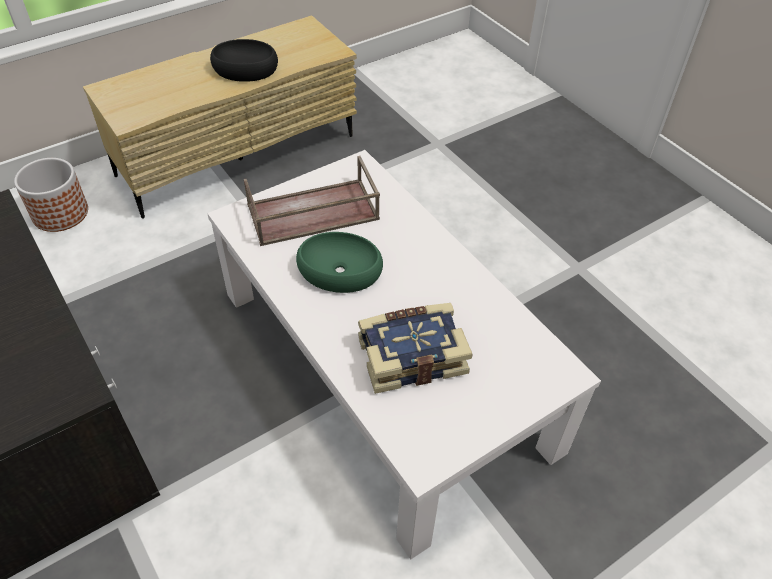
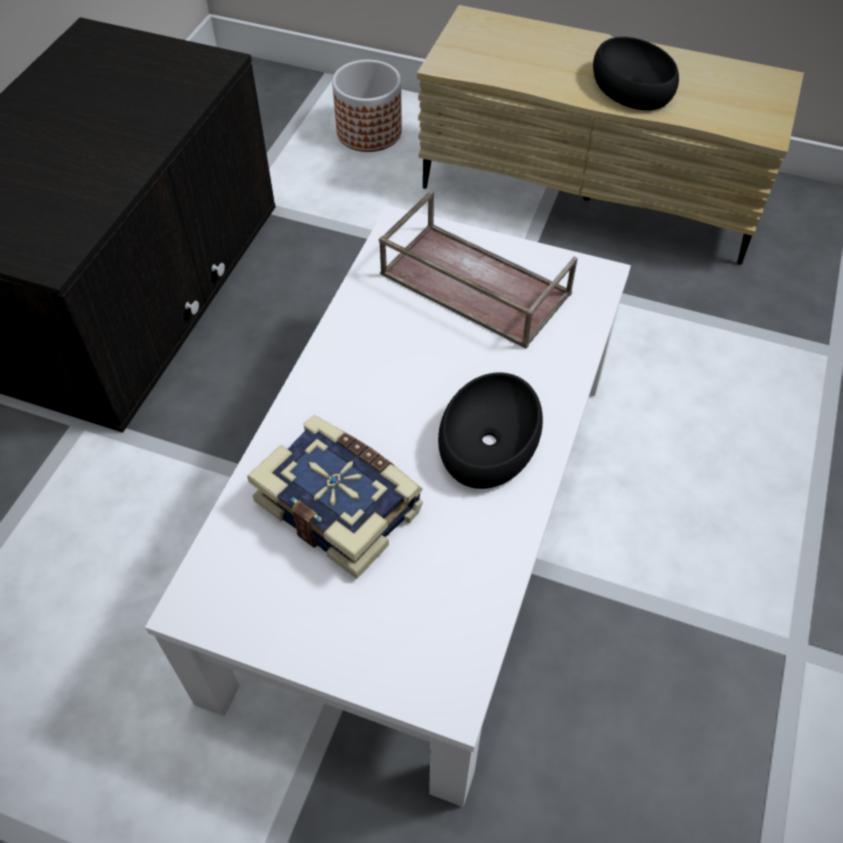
camera: 55 degrees right, 5 degrees up
(340, 270) = (410, 362): green bowl -> none
(425, 269) = (488, 440): none -> black bowl

